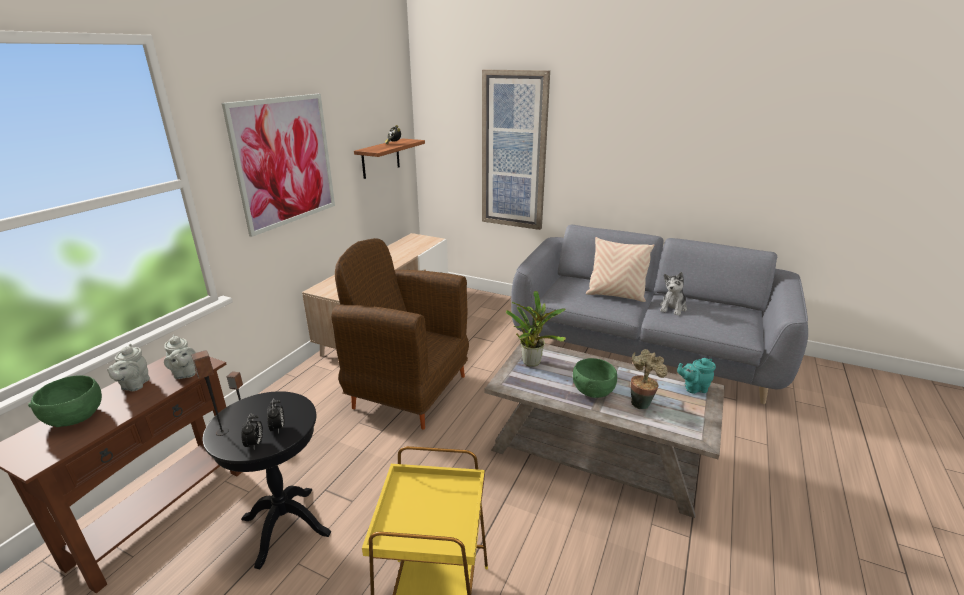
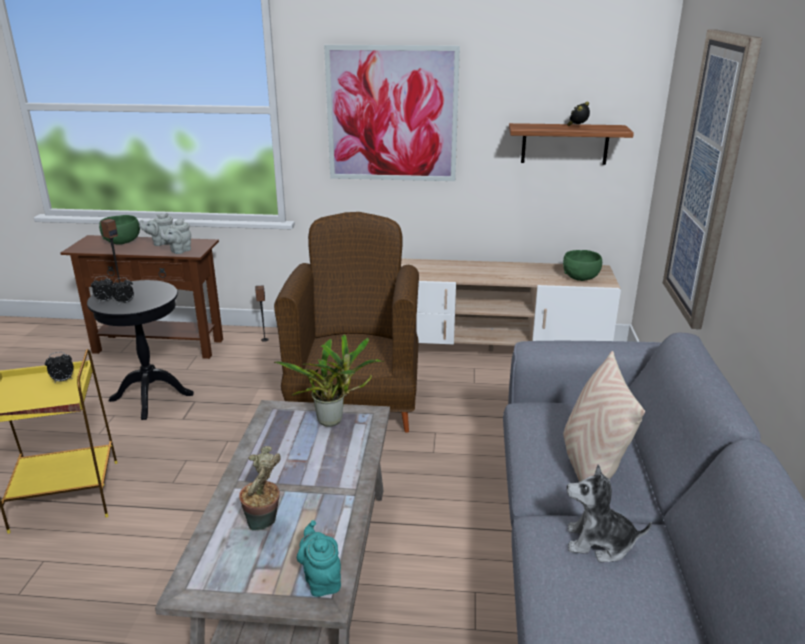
camera: 70 degrees right, 0 degrees up
(414, 491) = (63, 380): none -> alarm clock
(592, 391) = (280, 477): green bowl -> green bowl (581, 277)

